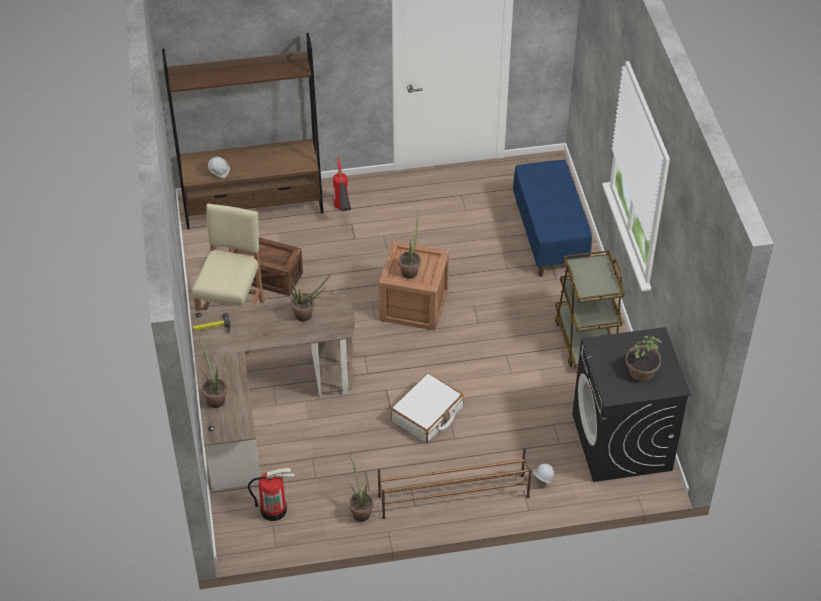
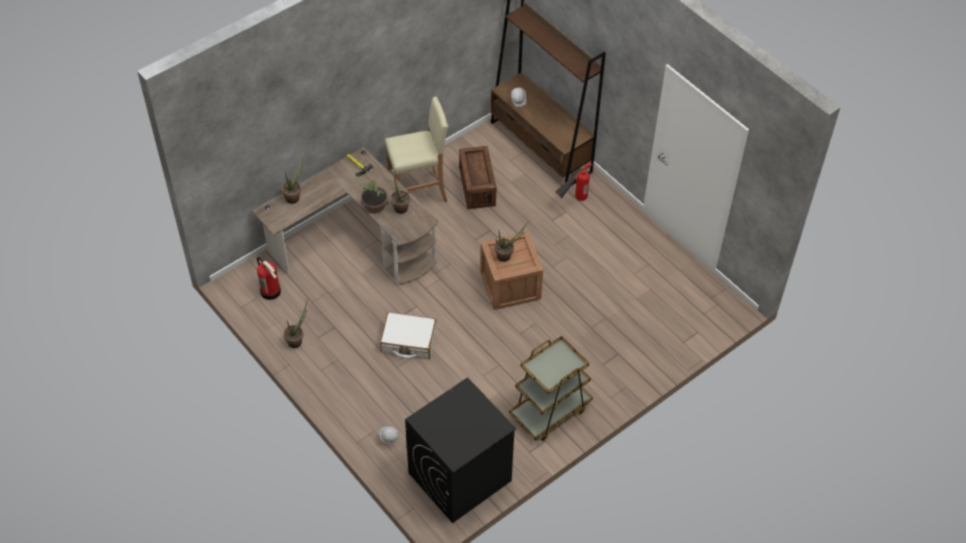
camera: 60 degrees right, 5 degrees up
(452, 496) = (342, 389): brown shoe rack -> none
(550, 236) = (647, 341): blue bench -> none
(641, 371) = (456, 429): potted plant -> potted plant (375, 206)

